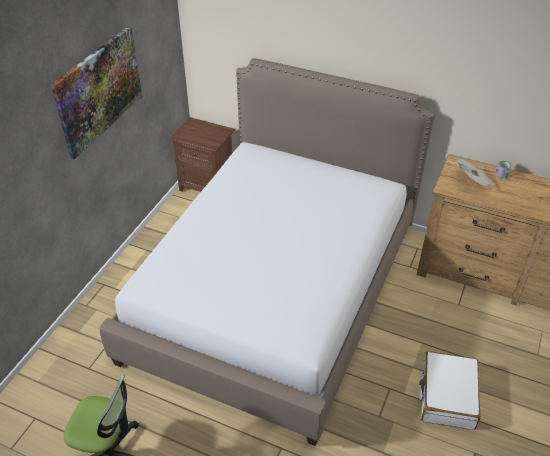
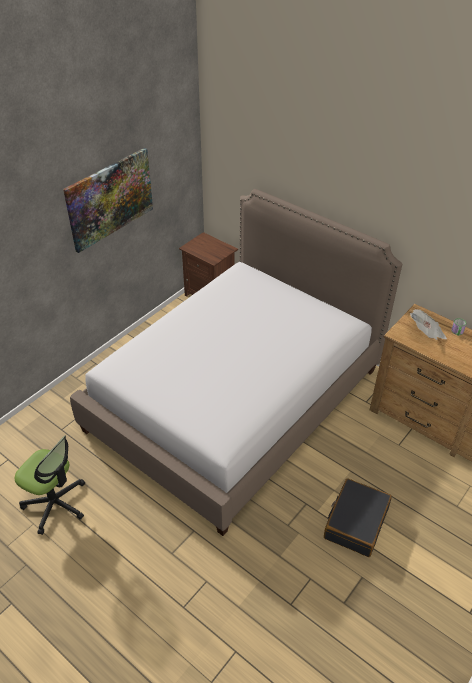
camera: 15 degrees right, 0 degrees up
(447, 396) = (355, 522): white suitcase -> black suitcase

